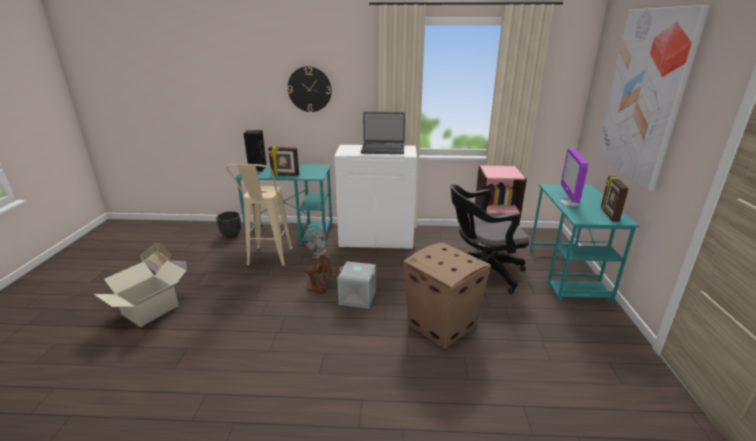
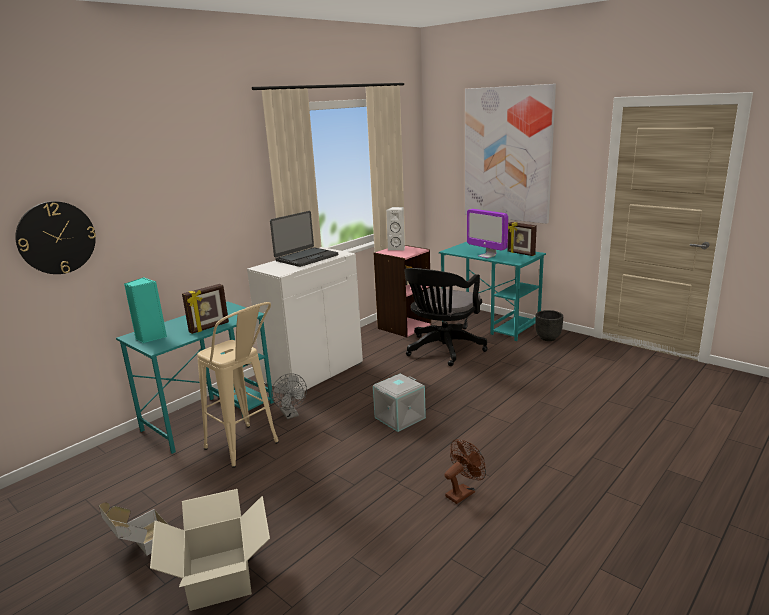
camera: 50 degrees left, 5 degrees down
(231, 235) = (128, 460): black planter -> black planter (548, 338)
(257, 169) = (150, 337): black speaker -> turquoise speaker
(309, 89) = (186, 205): wall clock -> wall clock (56, 238)
(320, 289) = (358, 433): brown fan -> brown fan (463, 492)
(442, 325) = (491, 394): cardboard box -> none
(504, 168) = (397, 248): none -> white speaker

